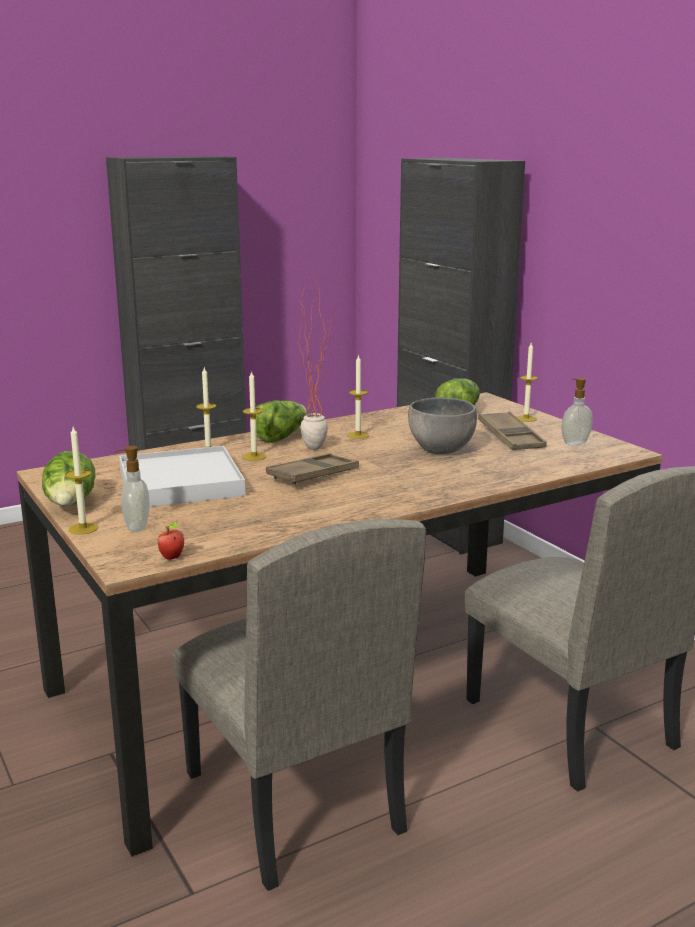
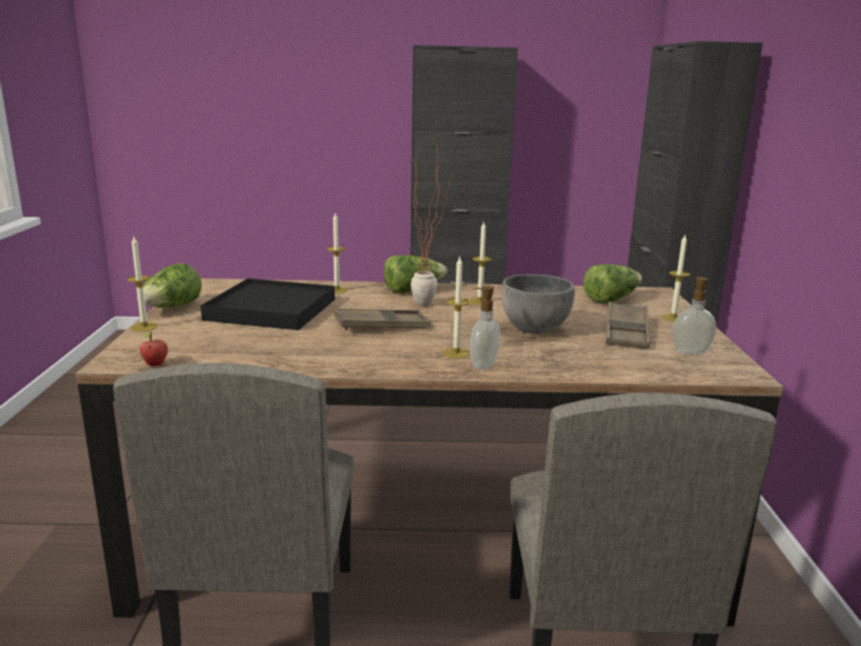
camera: 30 degrees right, 0 degrees up
(136, 527) = (178, 335): soap dispenser -> soap dispenser (482, 365)
(180, 483) = (271, 309): white tray -> black tray
(254, 456) = (363, 301): candle -> candle (456, 353)

